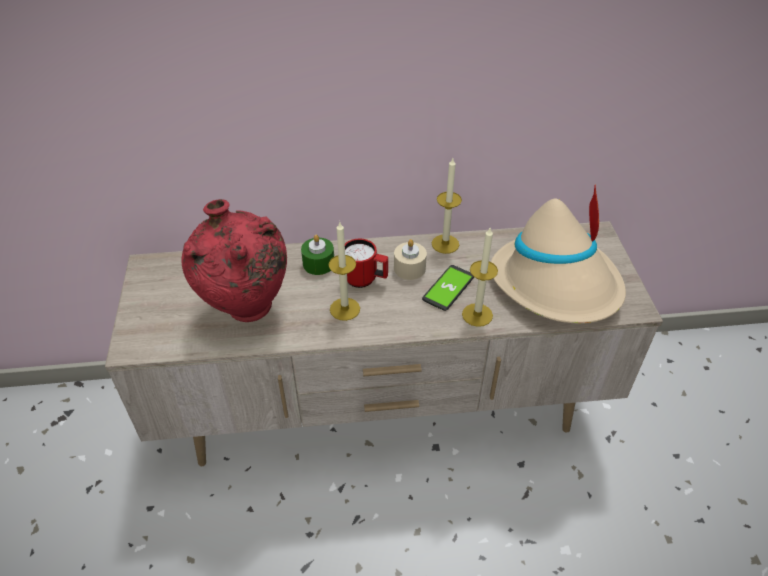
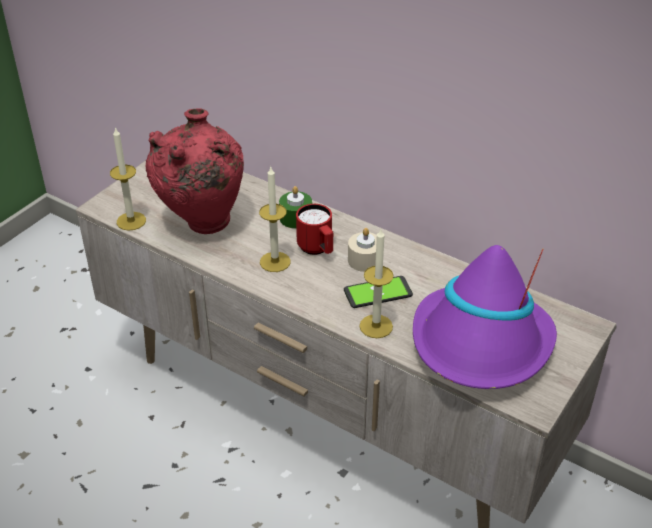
camera: 40 degrees right, 5 degrees down
(445, 244) = (421, 258): candle -> candle (131, 221)
(556, 284) = (481, 344): beige hat -> purple hat

